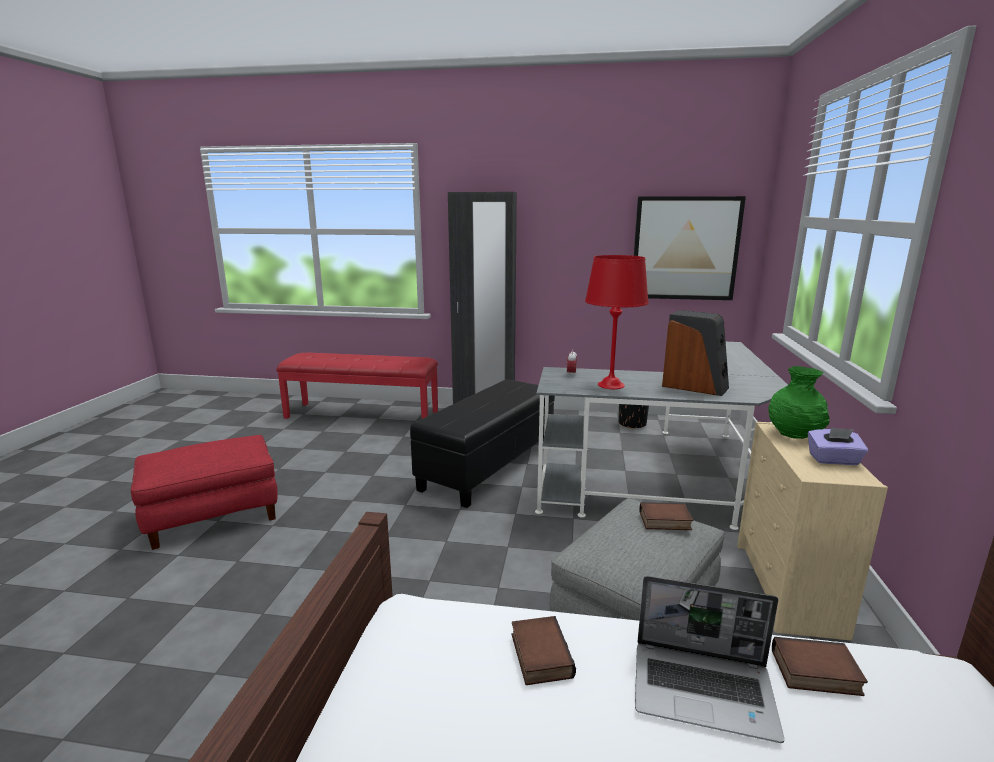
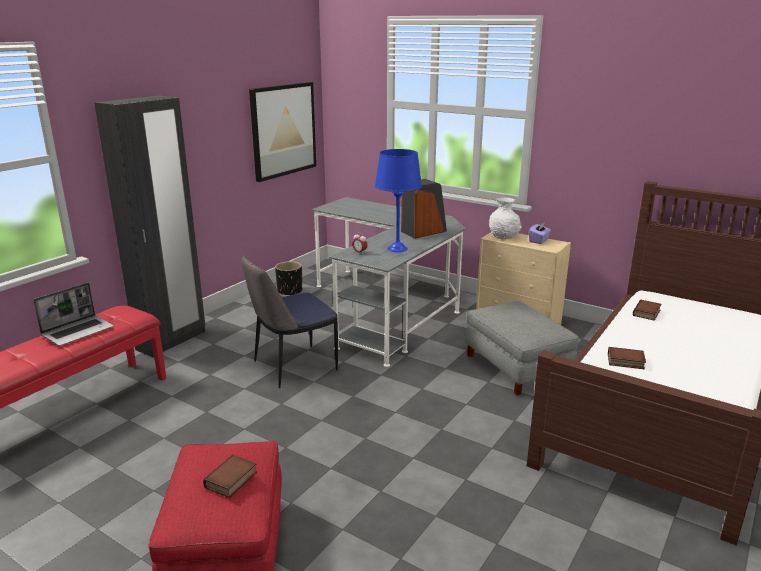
camera: 65 degrees left, 5 degrees up
(488, 466) = (293, 366): black ottoman -> chair
(610, 385) = (397, 249): red table lamp -> blue table lamp
(664, 521) = (514, 307): book -> book (232, 480)
(704, 690) = (653, 335): laptop -> laptop (78, 331)
(794, 434) = (503, 237): green vase -> white vase

